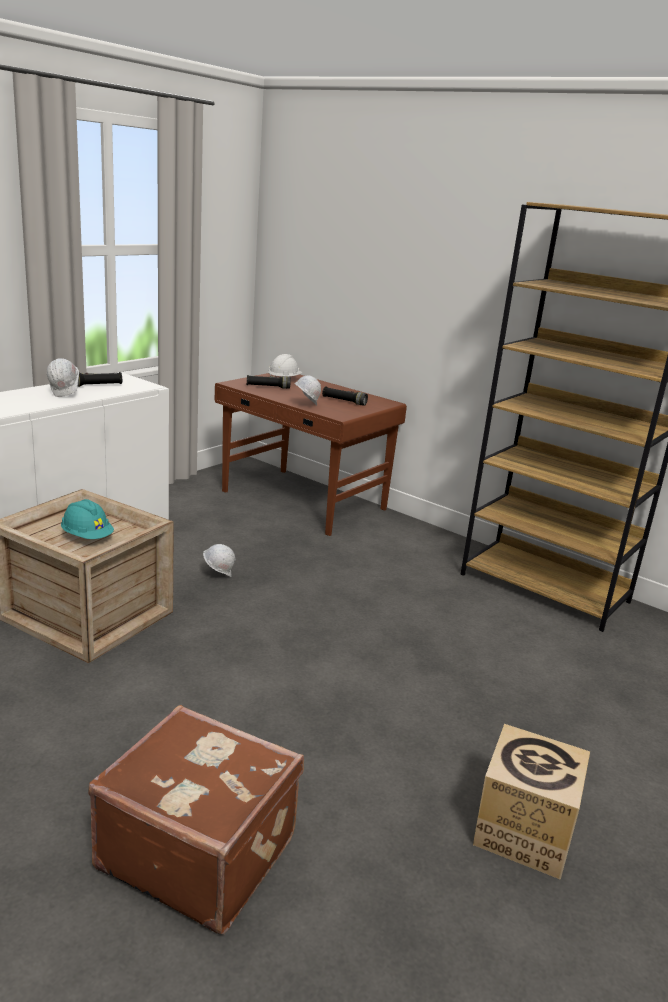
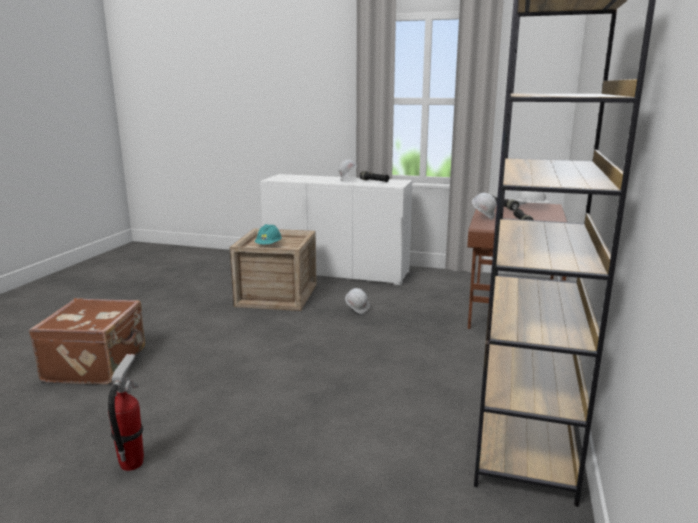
camera: 70 degrees right, 5 degrees down
(523, 831) = (132, 463): cardboard box -> fire extinguisher

